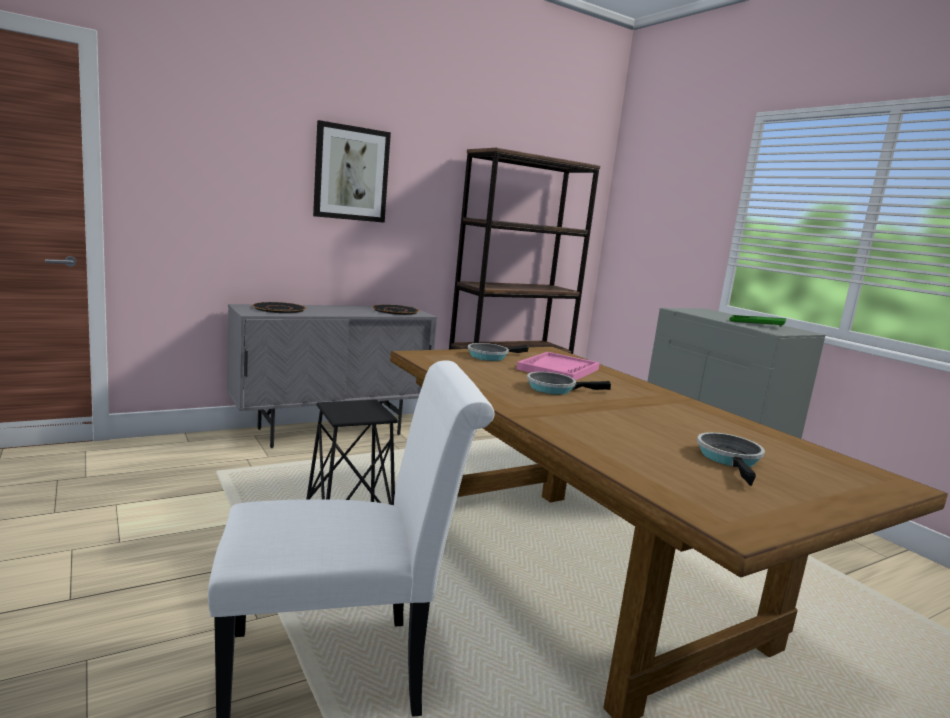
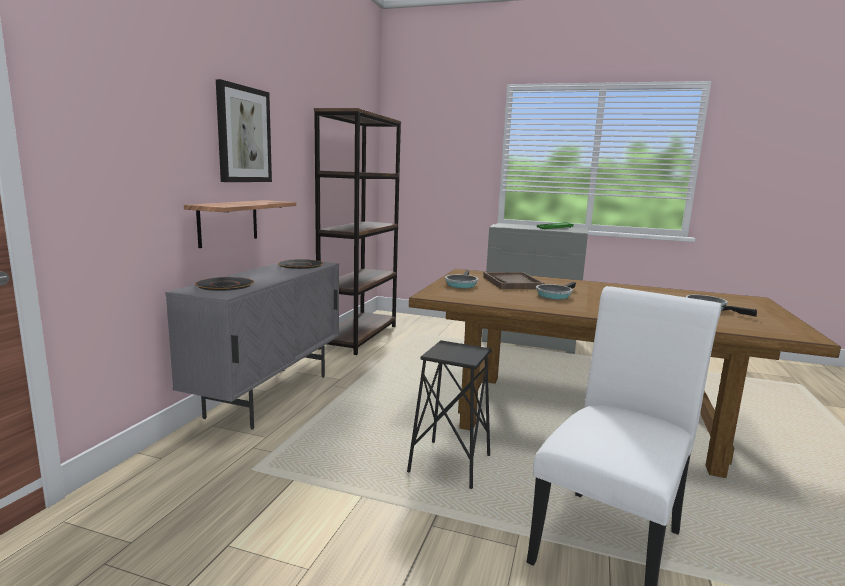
camera: 40 degrees left, 0 degrees up
(319, 255) = (228, 222): none -> shelf
(558, 369) = (512, 282): pink tray -> brown tray

